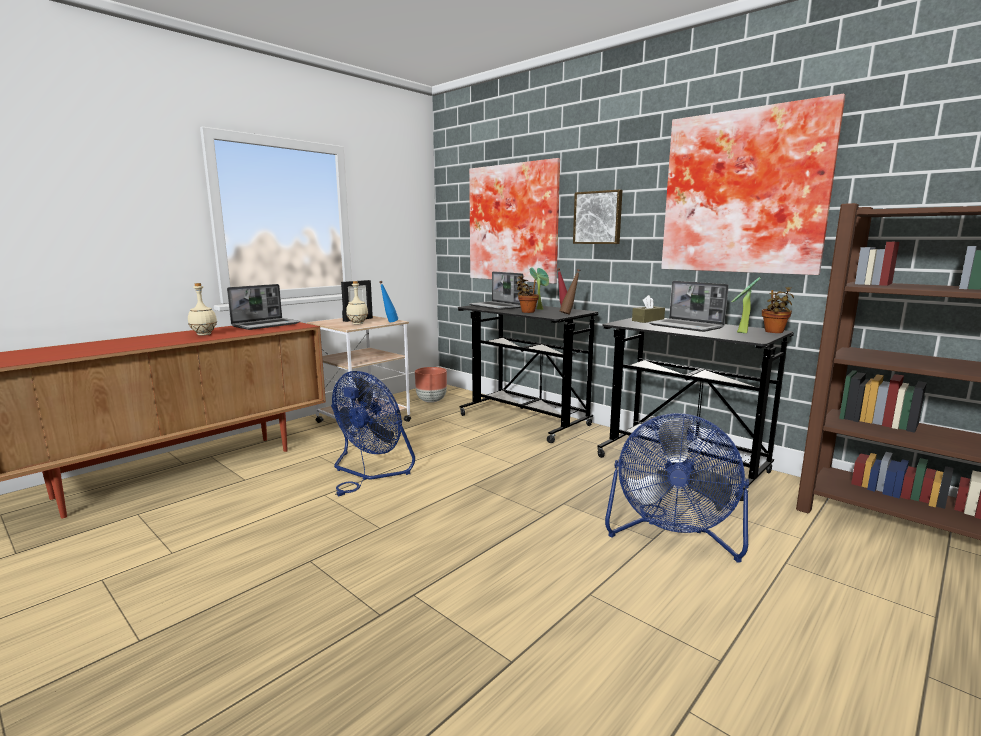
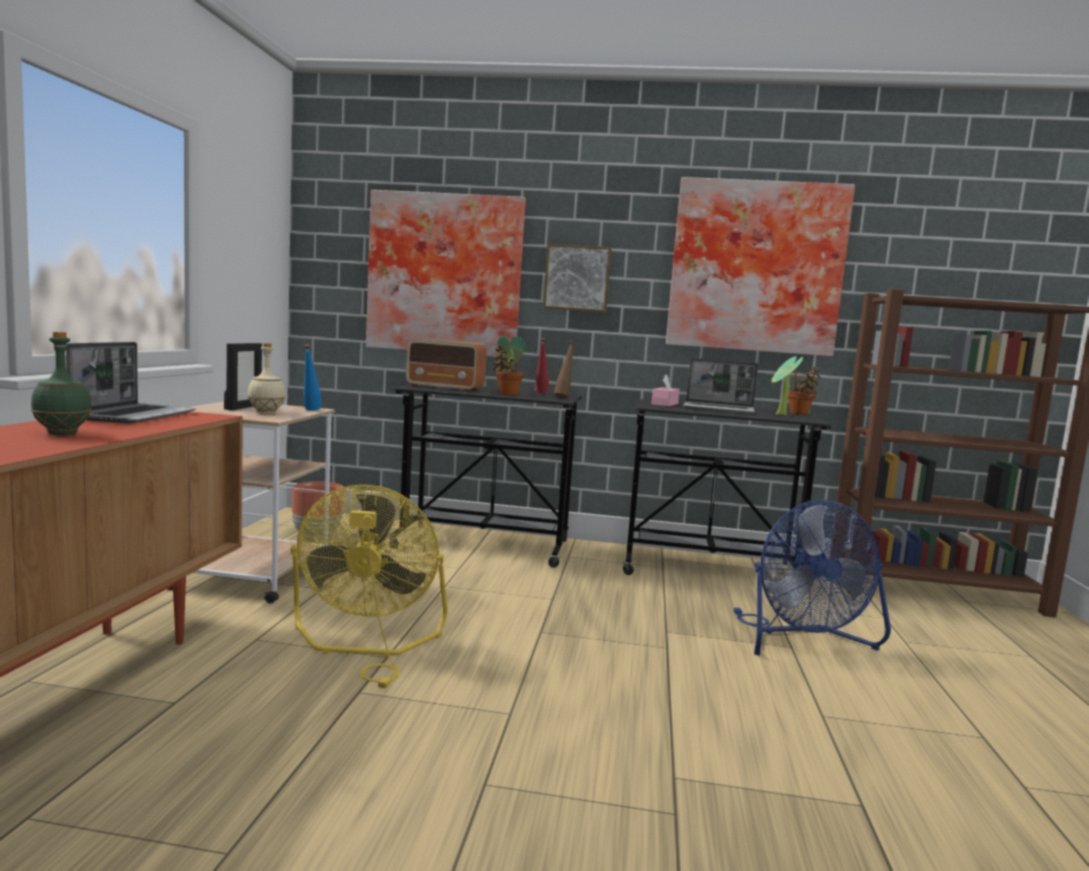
camera: 35 degrees left, 5 degrees down
(203, 334) = (61, 433): beige bottle -> green bottle
(364, 470) = (367, 645): blue fan -> yellow fan
(496, 306) = (445, 388): laptop -> radio
(648, 320) = (665, 404): brown tissue box -> pink tissue box

